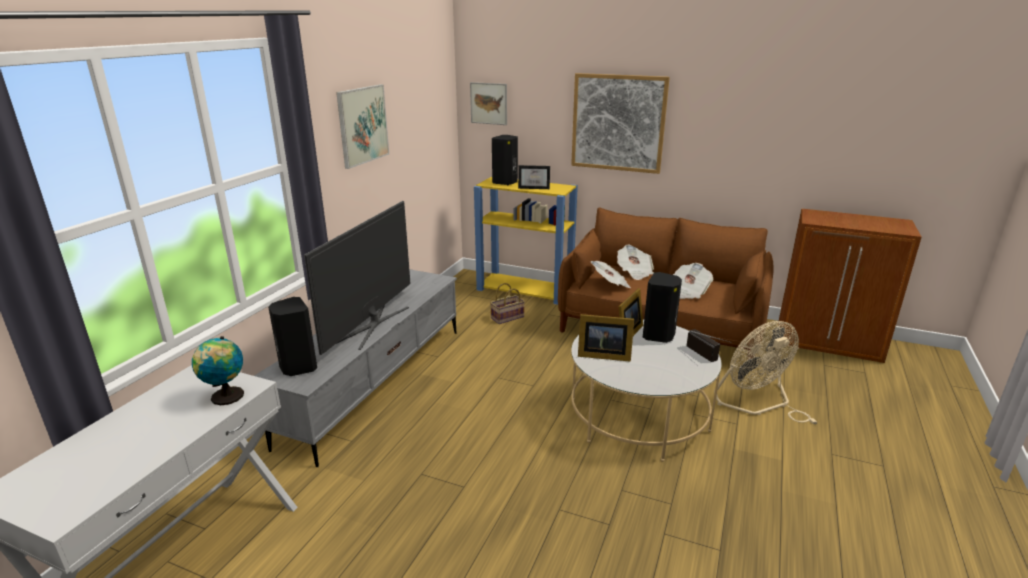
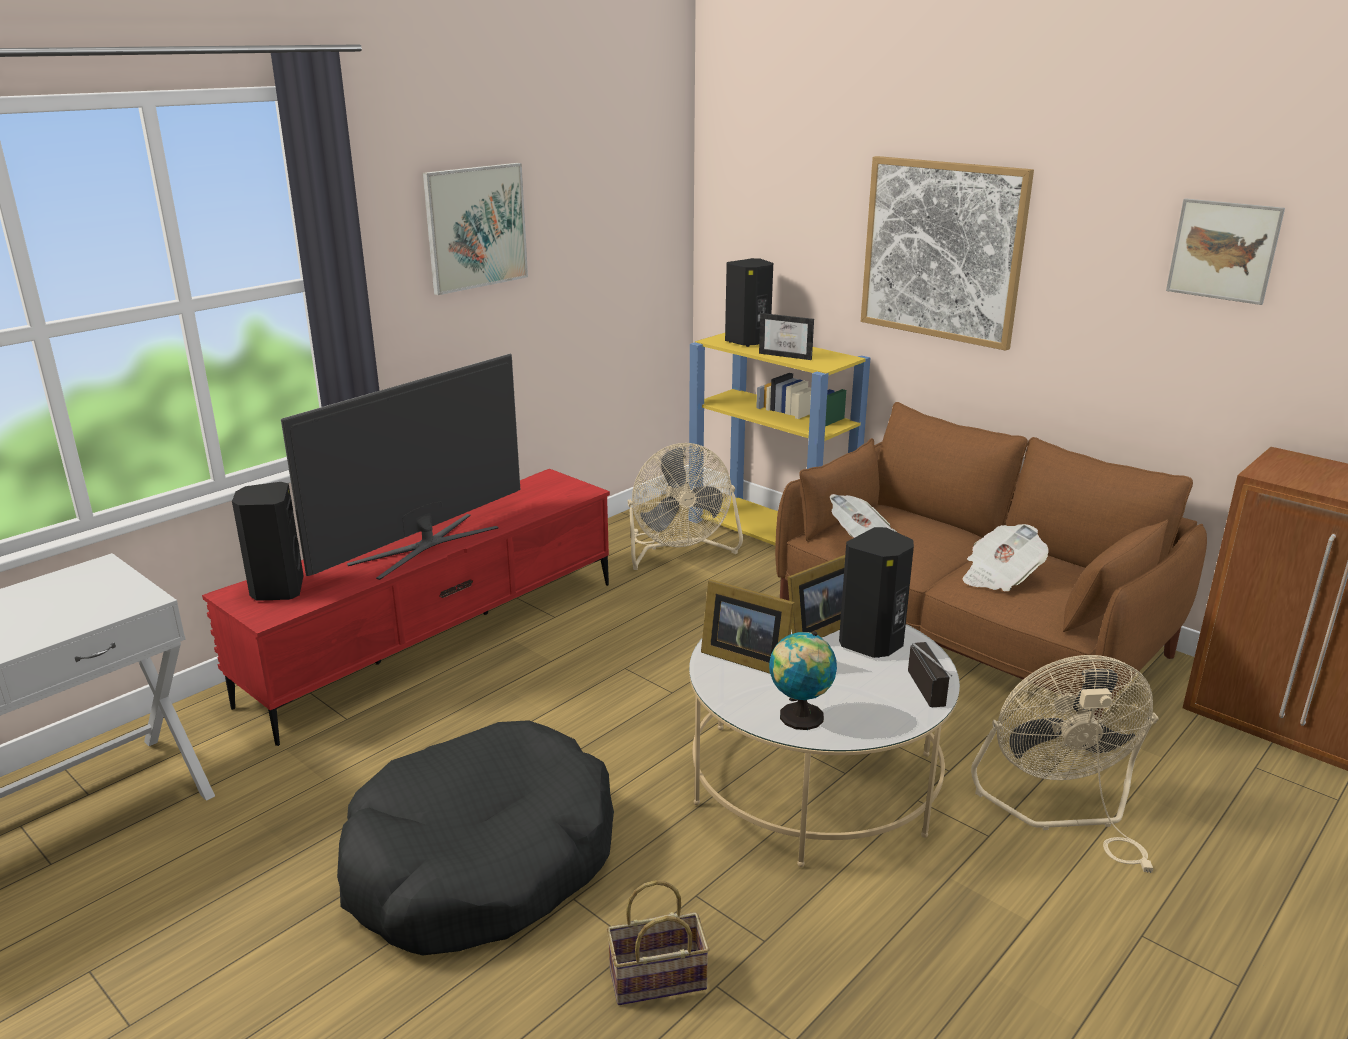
camera: 20 degrees right, 0 degrees up
(225, 397) = (99, 609): globe -> globe (799, 718)
(375, 382) = (437, 639): grey tv stand -> red tv stand
(481, 309) = (674, 552): none -> beige fan
(489, 103) = (740, 203): picture -> picture (1223, 250)
(493, 503) = (481, 862): none -> black dog bed
(507, 318) = (706, 574): basket -> basket (655, 980)
(634, 272) = (926, 526): newspaper -> none

